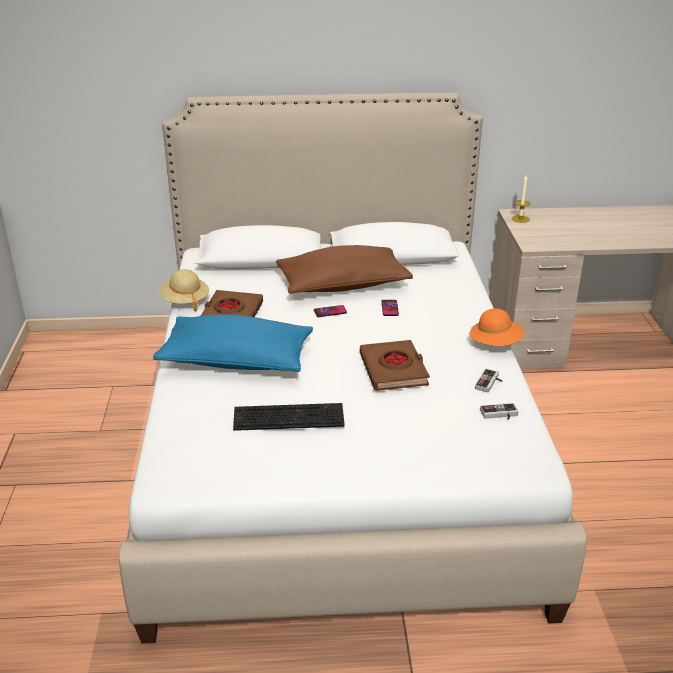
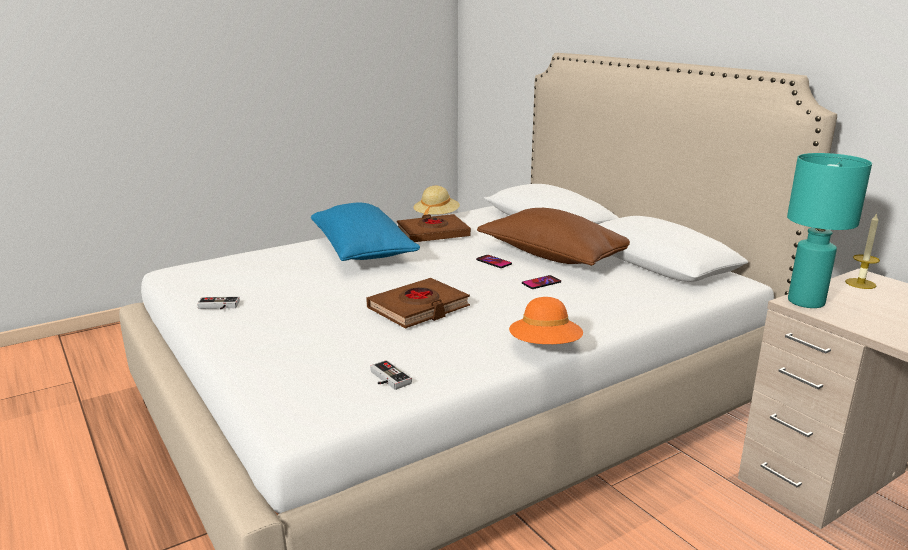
camera: 60 degrees right, 10 degrees down
(290, 416) = (288, 285): keyboard -> none
(490, 383) = (450, 361): game controller -> game controller (218, 306)
(532, 243) = (805, 301): none -> turquoise table lamp

